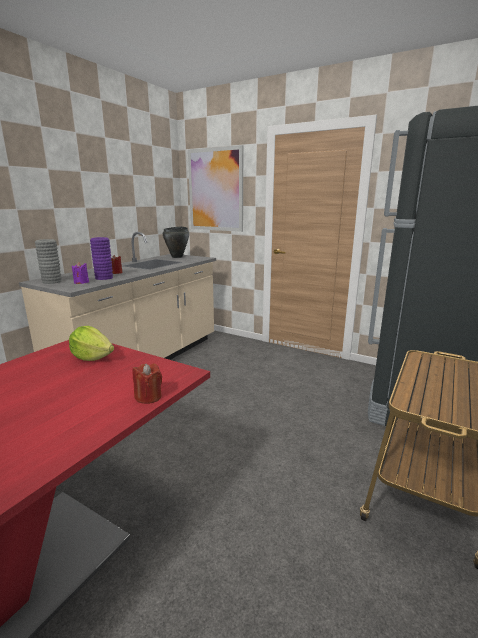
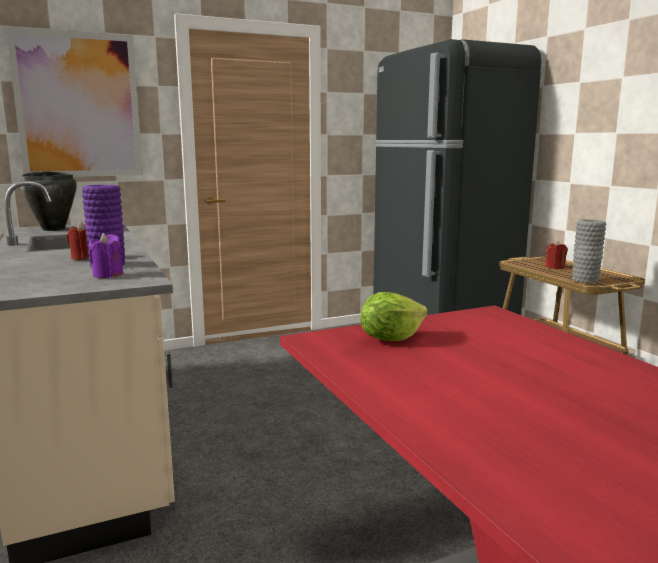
camera: 55 degrees left, 5 degrees down
(52, 282) = (44, 287): grey vase -> grey vase (585, 280)
(148, 397) = (537, 330): red candle -> red candle (555, 267)

